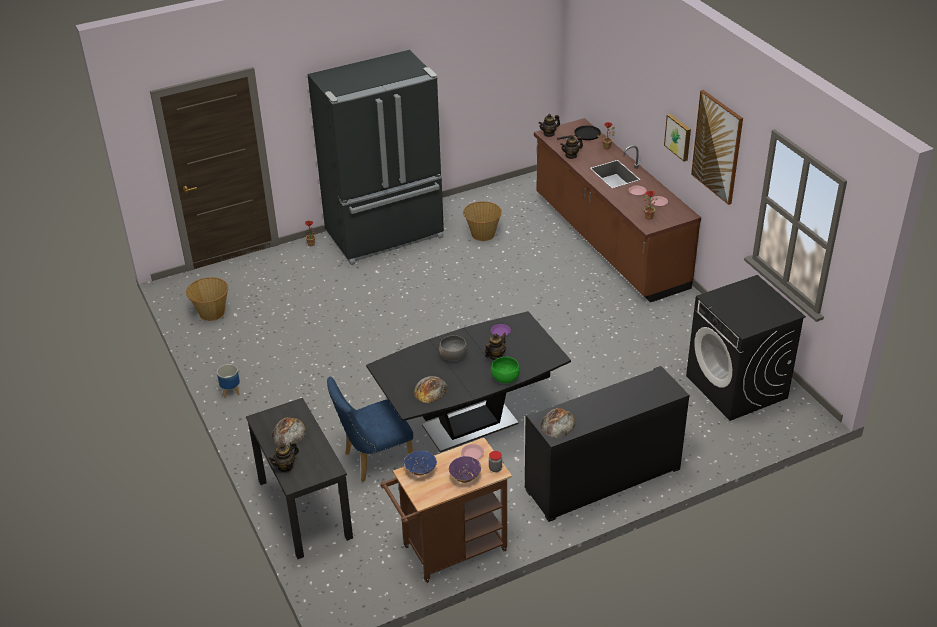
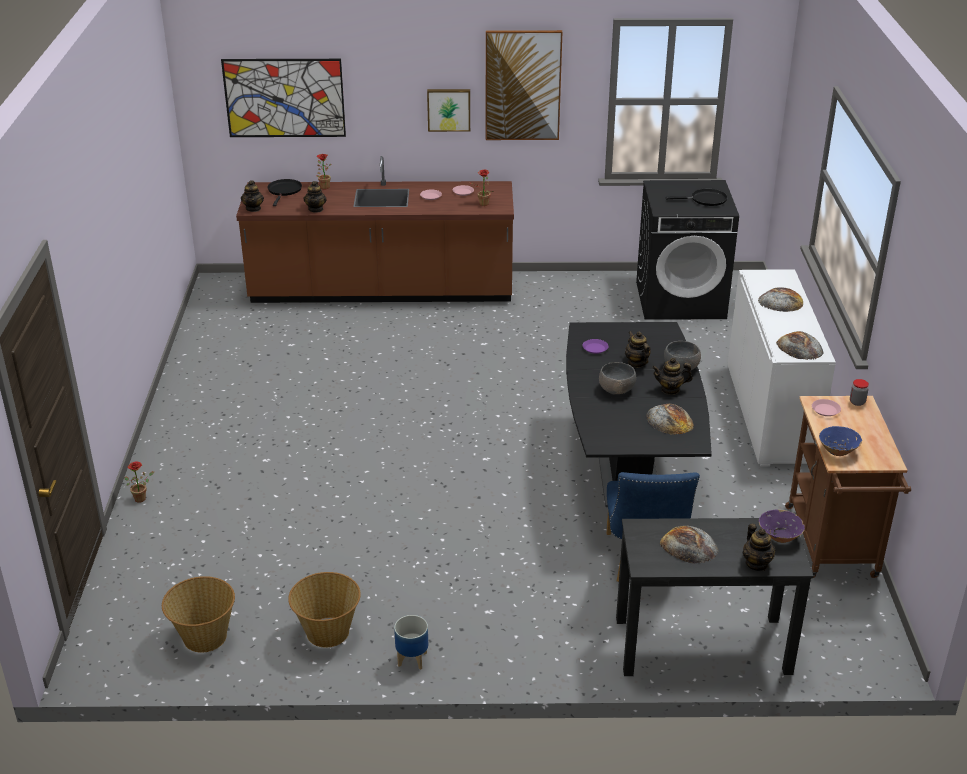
camera: 65 degrees left, 5 degrees down
(386, 235) = (195, 432): black fridge -> none
(465, 477) = (862, 424): purple bowl -> purple bowl (779, 537)
(471, 380) = (670, 389): none -> teapot
(482, 234) = (277, 362): basket -> basket (327, 633)
(505, 378) = (681, 367): green bowl -> grey bowl
(602, 479) = (769, 413): black cabinet -> white cabinet
(607, 71) = (284, 98): none -> picture
(624, 399) = (781, 302): none -> bread
(753, 315) = (706, 200): none -> black frying pan

